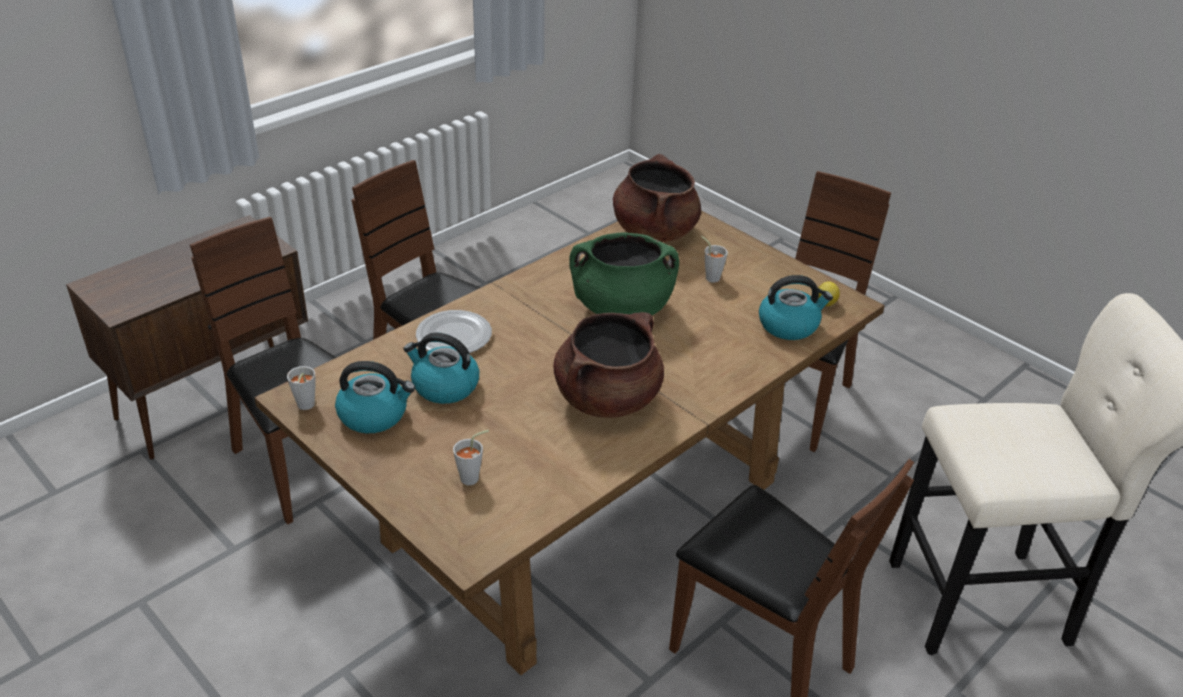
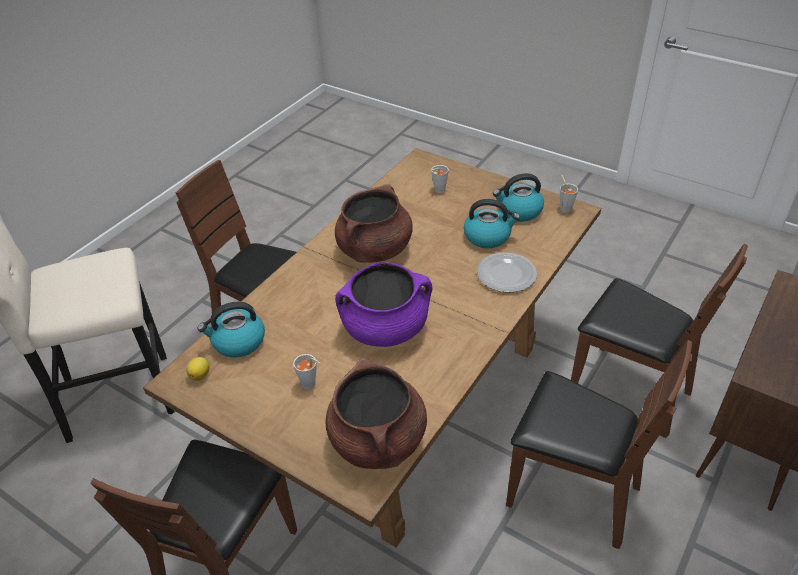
camera: 170 degrees right, 5 degrees up
(621, 308) = (385, 328): green cooking pot -> purple cooking pot

